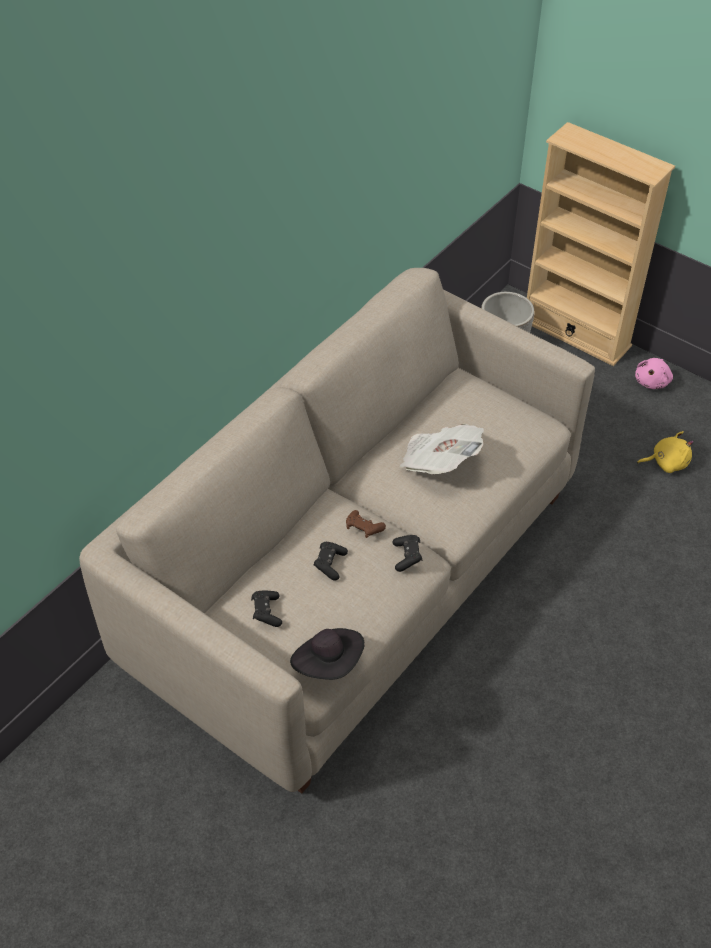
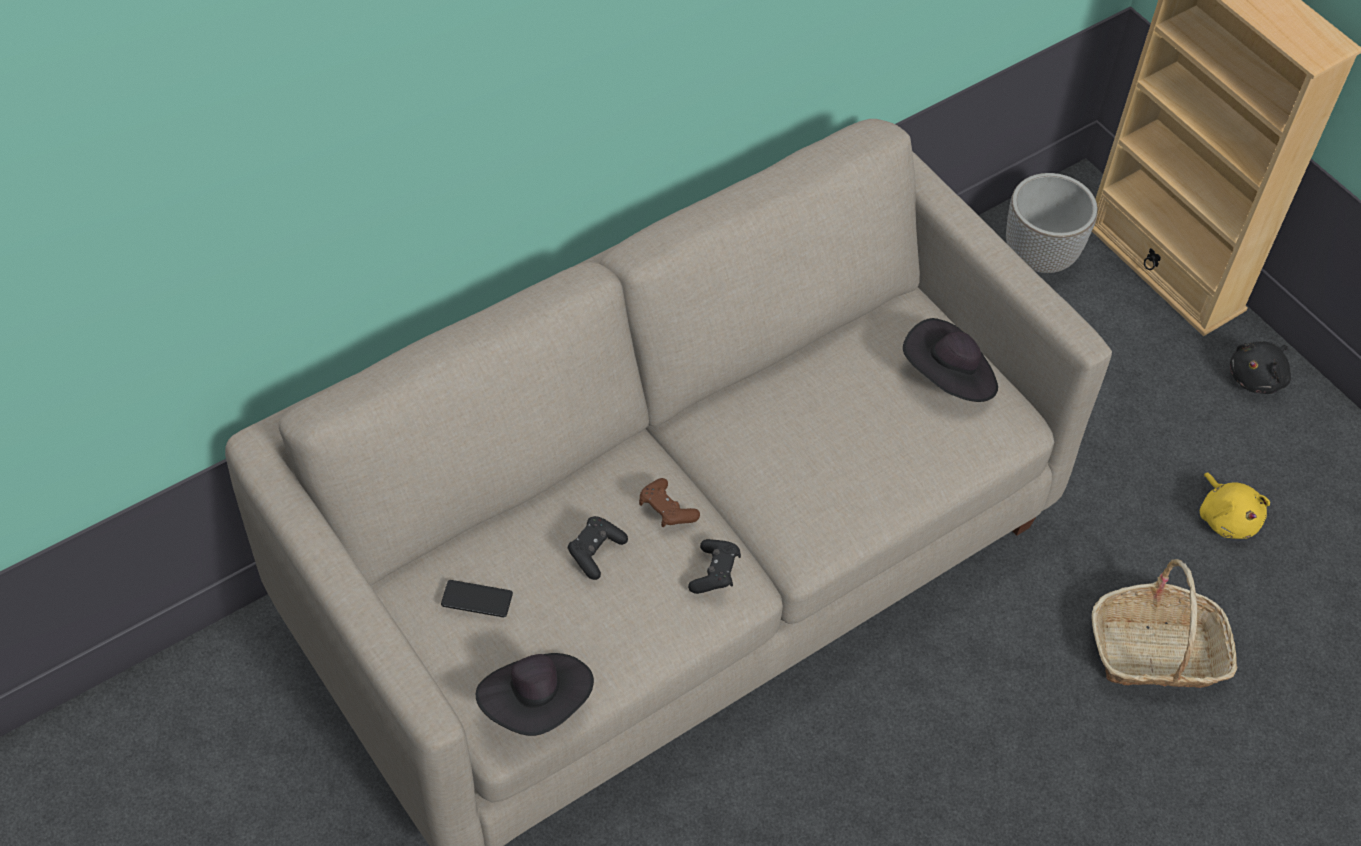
camera: 15 degrees right, 5 degrees up
(266, 612) = (477, 599): black game controller -> phone
(439, 462) = (823, 436): newspaper -> none
(499, 412) = (949, 378): none -> black hat
(652, 381) = (1257, 377): pink plush toy -> black plush toy
(657, 548) = (1156, 653): none -> basket
(666, 462) = (1227, 517): yellow plush toy -> yellow plush toy turned 60 degrees clockwise

